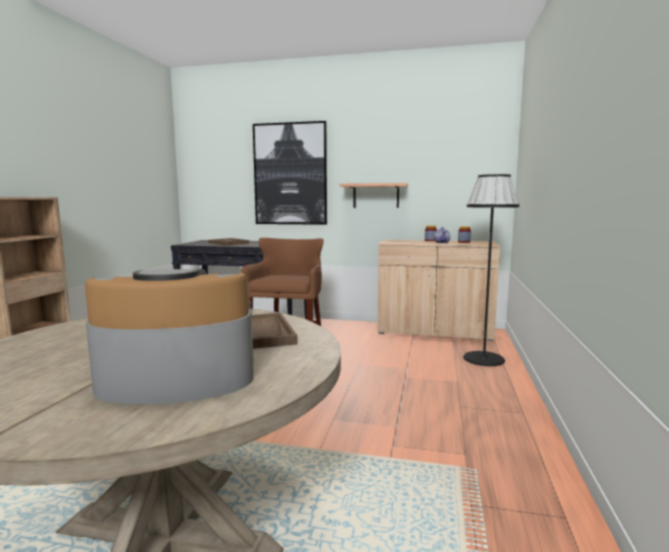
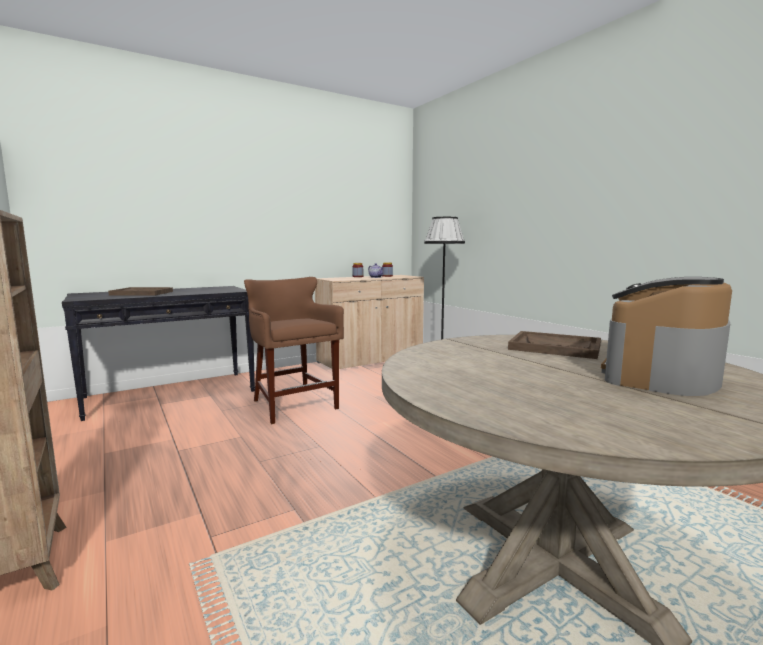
camera: 45 degrees left, 0 degrees up
(290, 174) = (205, 206): picture -> none
(376, 195) = (303, 234): shelf -> none

